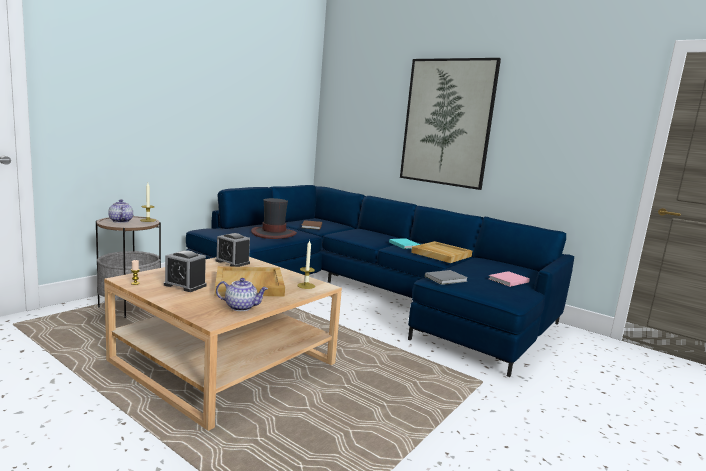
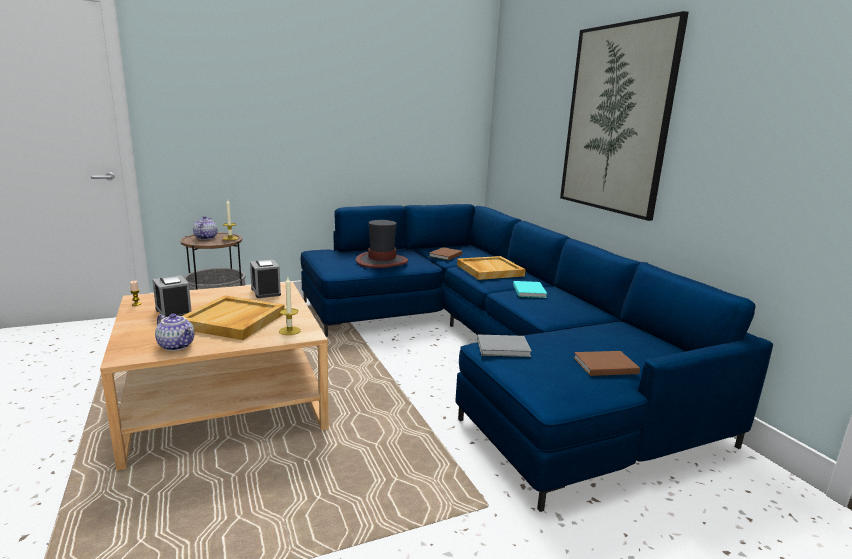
camera: 30 degrees right, 5 degrees up
(441, 254) = (562, 310): beige tray -> beige tray (489, 270)
(507, 280) = (603, 365): pink book -> brown book

